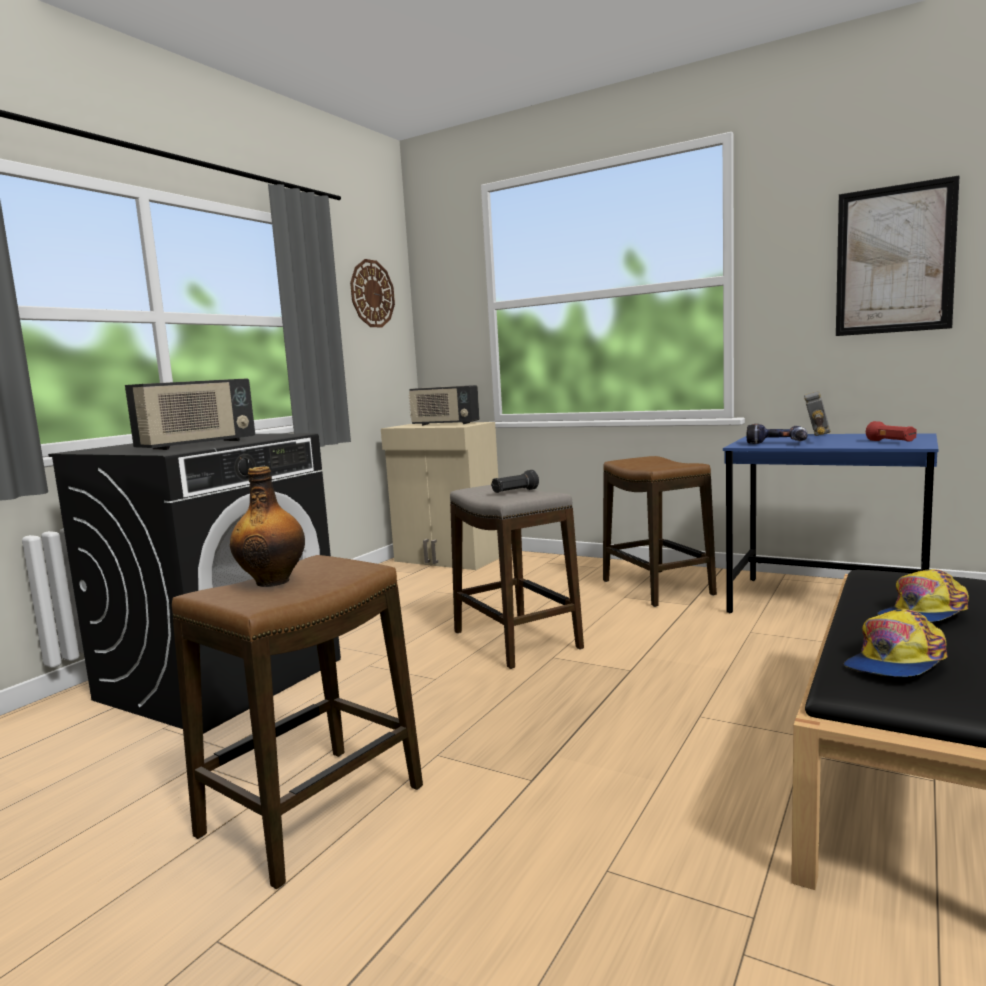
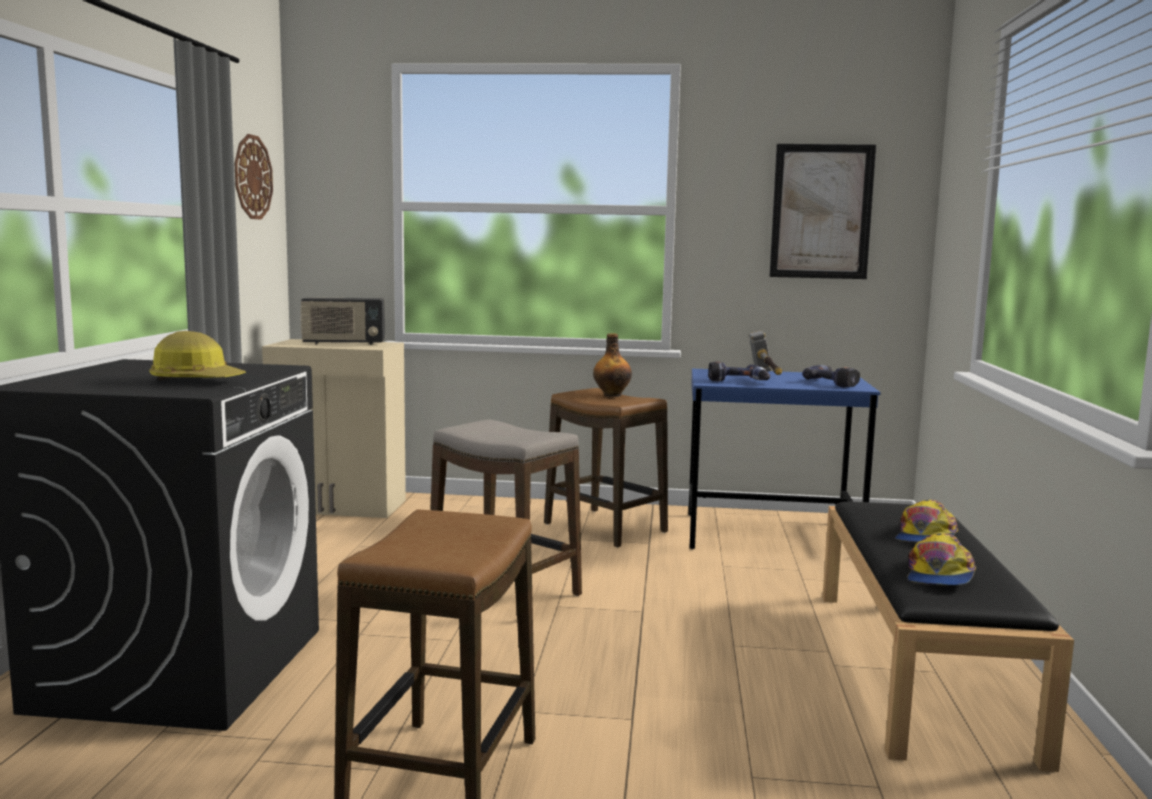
camera: 25 degrees left, 0 degrees up
(197, 445) = (196, 381): radio -> hard hat
(273, 581) = (425, 540): bottle -> bottle (612, 395)
(514, 492) = (511, 431): black flashlight -> none
(891, 442) = (834, 383): red flashlight -> power drill

